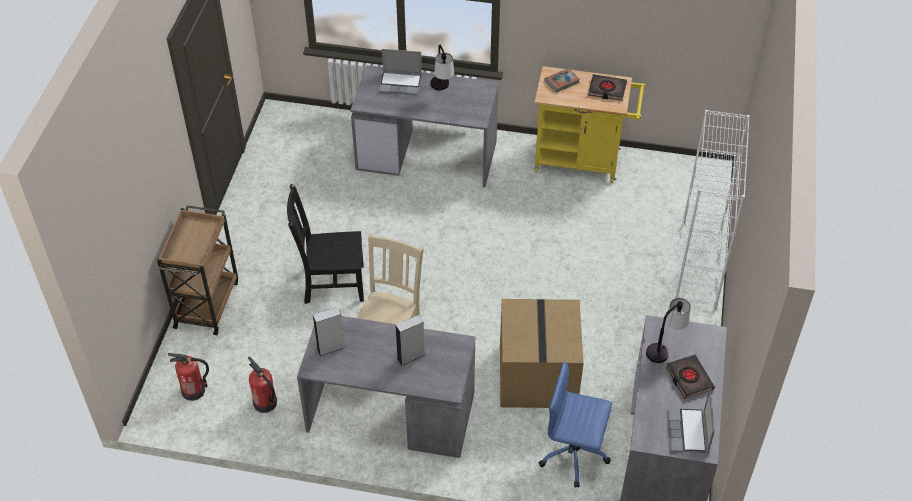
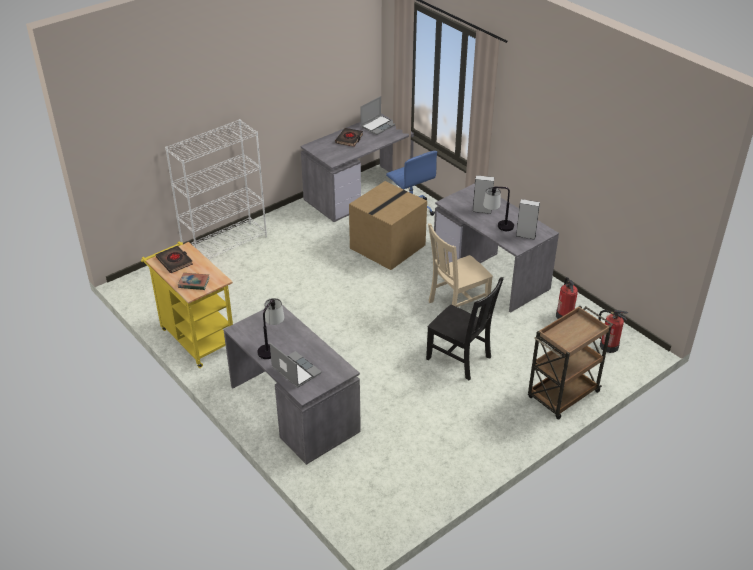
camera: 140 degrees left, 10 degrees down
(664, 347) = (343, 153): table lamp -> table lamp (497, 227)

